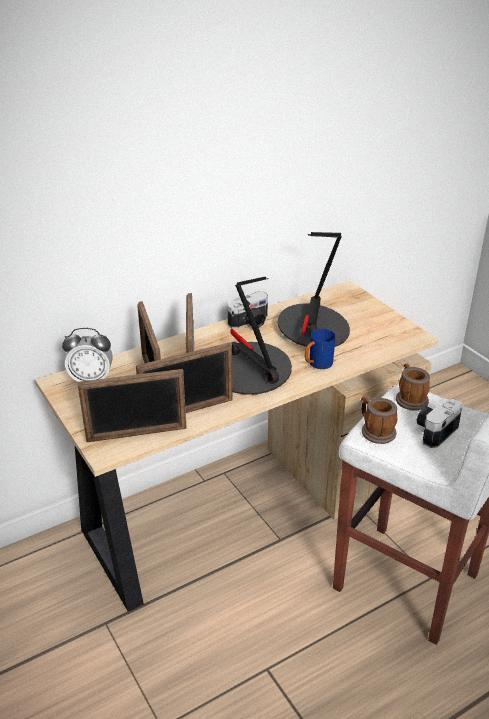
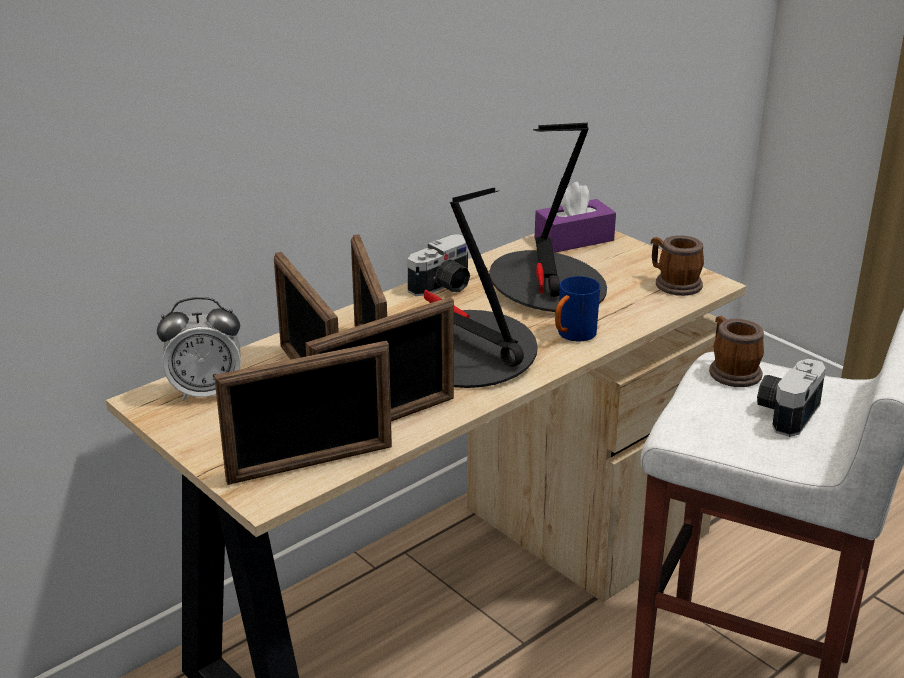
camera: 10 degrees left, 5 degrees down
(340, 297) = (574, 239): none -> purple tissue box
(375, 431) = (694, 422): mug -> mug (673, 284)

